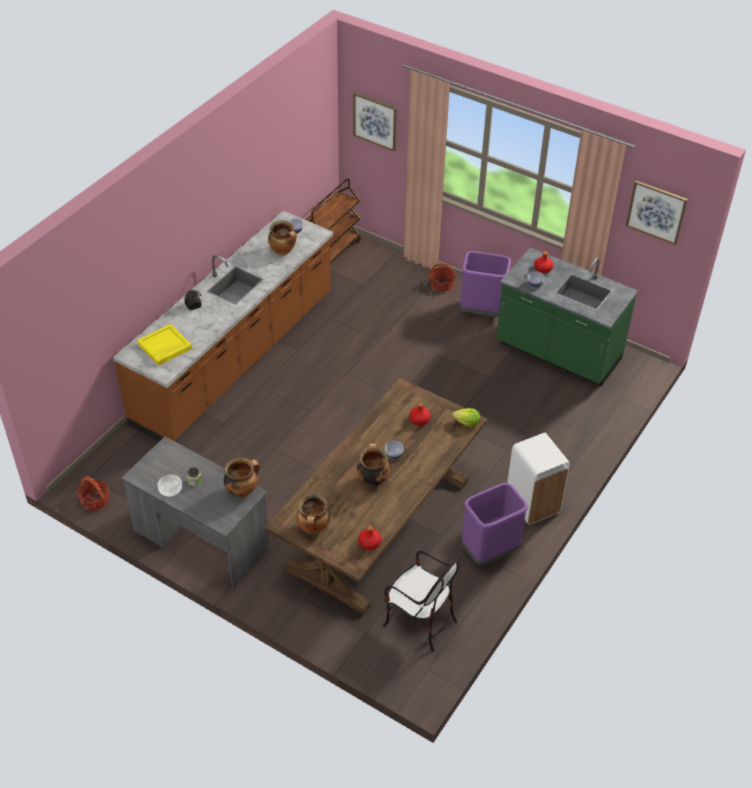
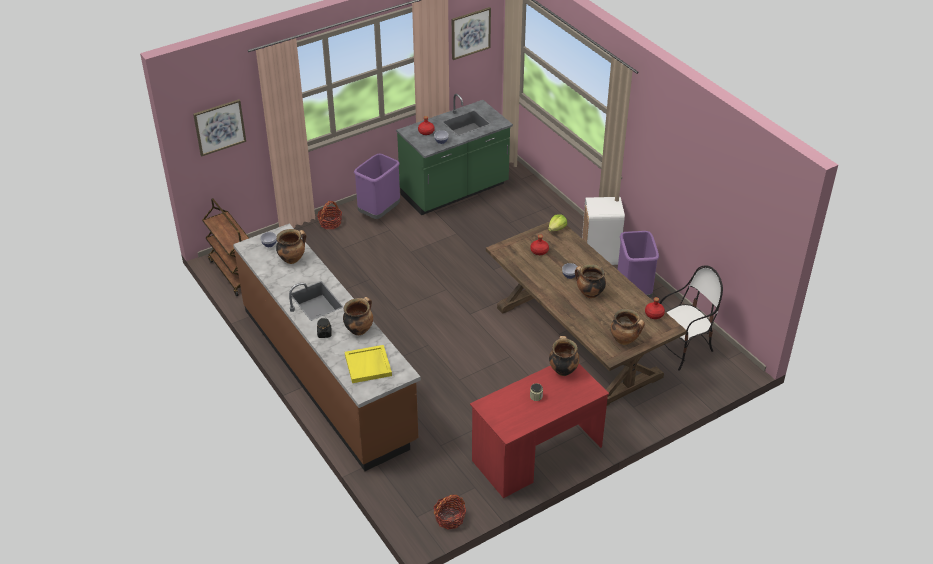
camera: 65 degrees left, 5 degrees down
(170, 490) = (538, 414): bowl -> none
(201, 539) = (537, 454): grey desk -> red desk
(209, 324) = (359, 329): none -> cooking pot

